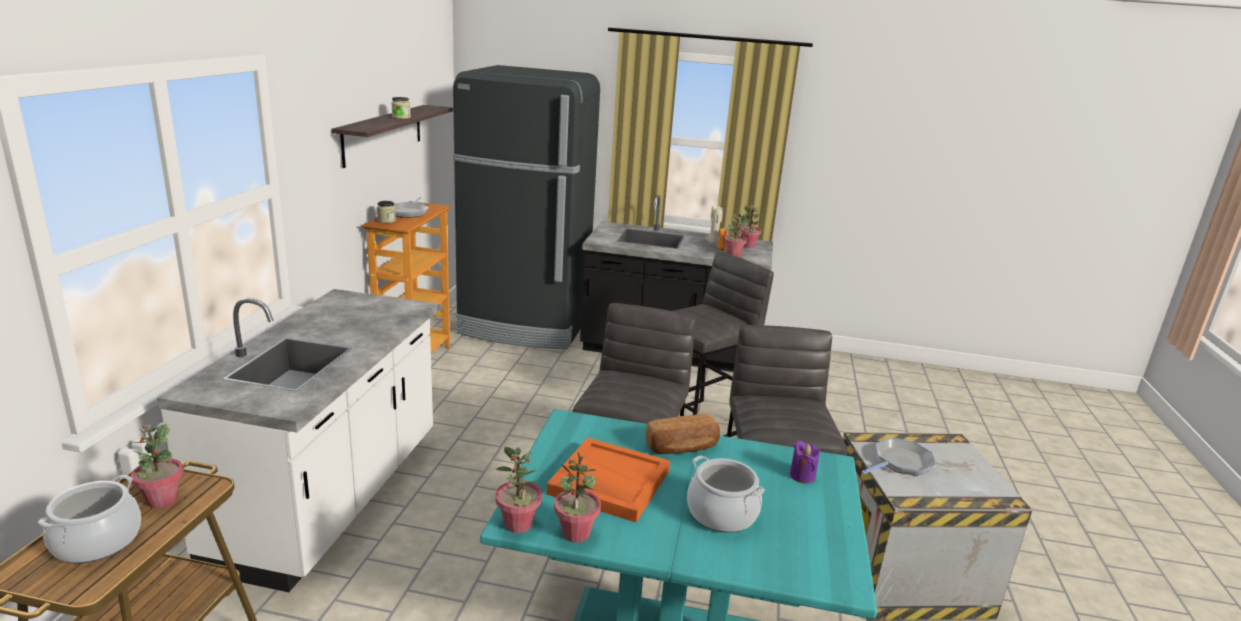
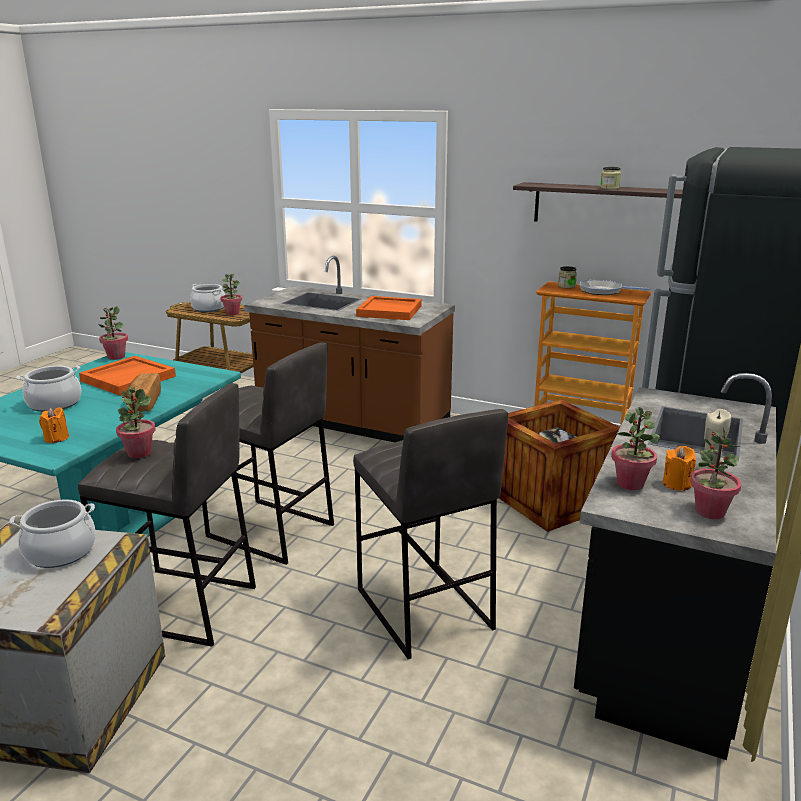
camera: 105 degrees right, 0 degrees up
(332, 498) = (352, 422): white counter -> brown counter
(361, 318) = (390, 311): none -> orange tray
(523, 377) = (551, 500): none -> crate
(575, 533) = (91, 367): potted plant -> potted plant (139, 453)
(802, 476) = (56, 438): purple candle -> orange candle
(900, 462) = (60, 552): frying pan -> cooking pot

